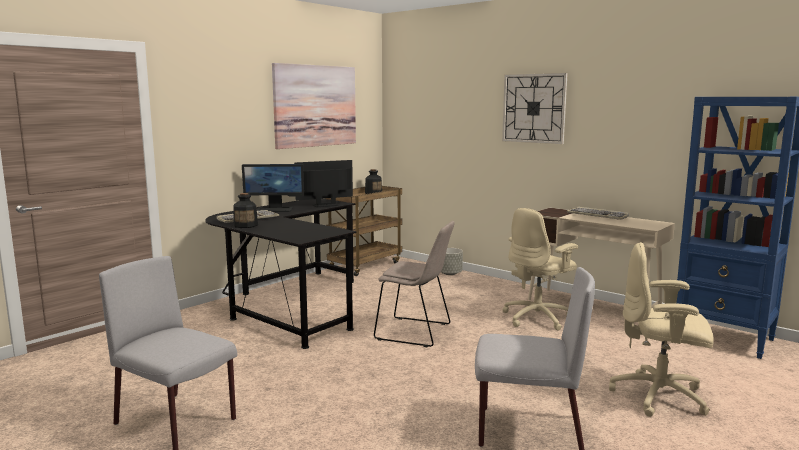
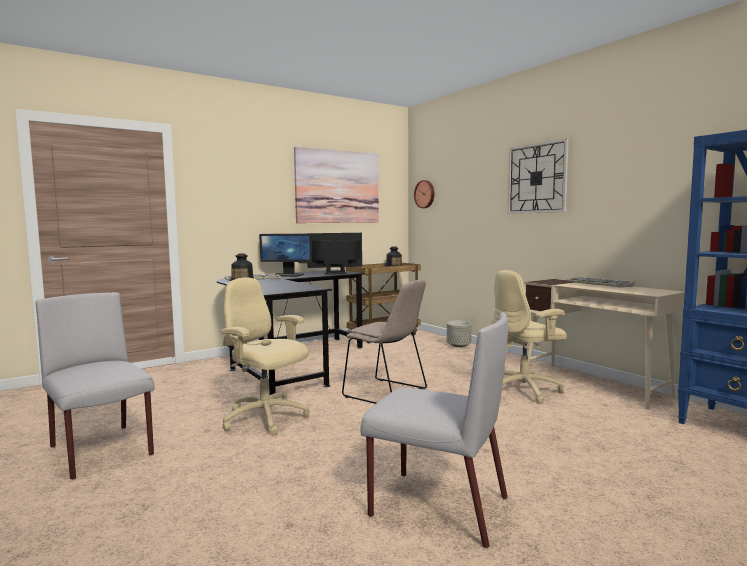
camera: 15 degrees right, 5 degrees down
(404, 112) = (425, 194): none -> wall clock
(660, 397) = (629, 487): beige office chair -> beige office chair (266, 419)

